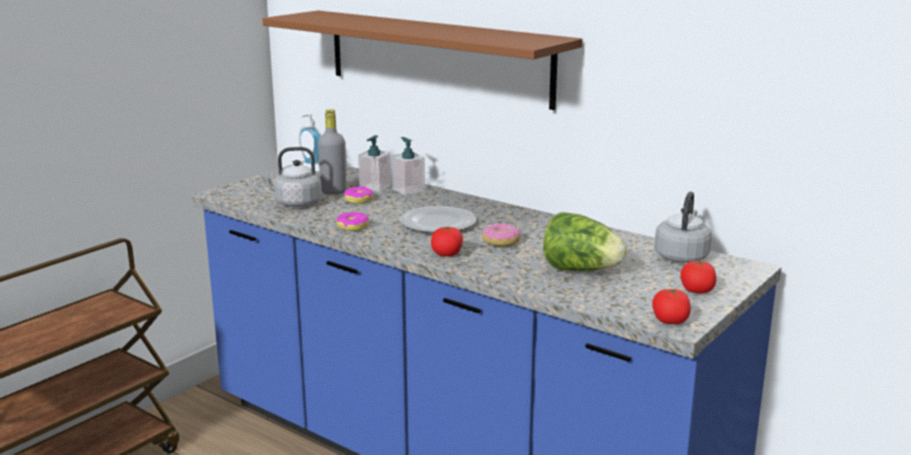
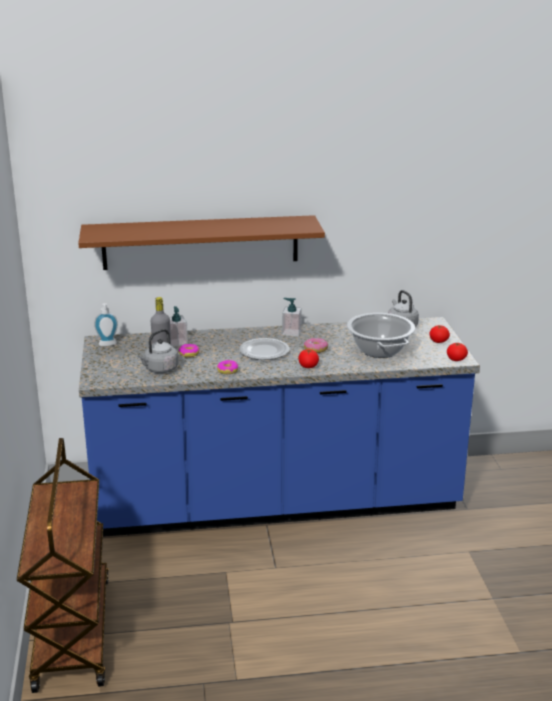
camera: 45 degrees left, 5 degrees up
(408, 190) = (200, 337): soap dispenser -> soap dispenser (291, 332)
(581, 270) = (379, 350): lettuce -> cooking pot

